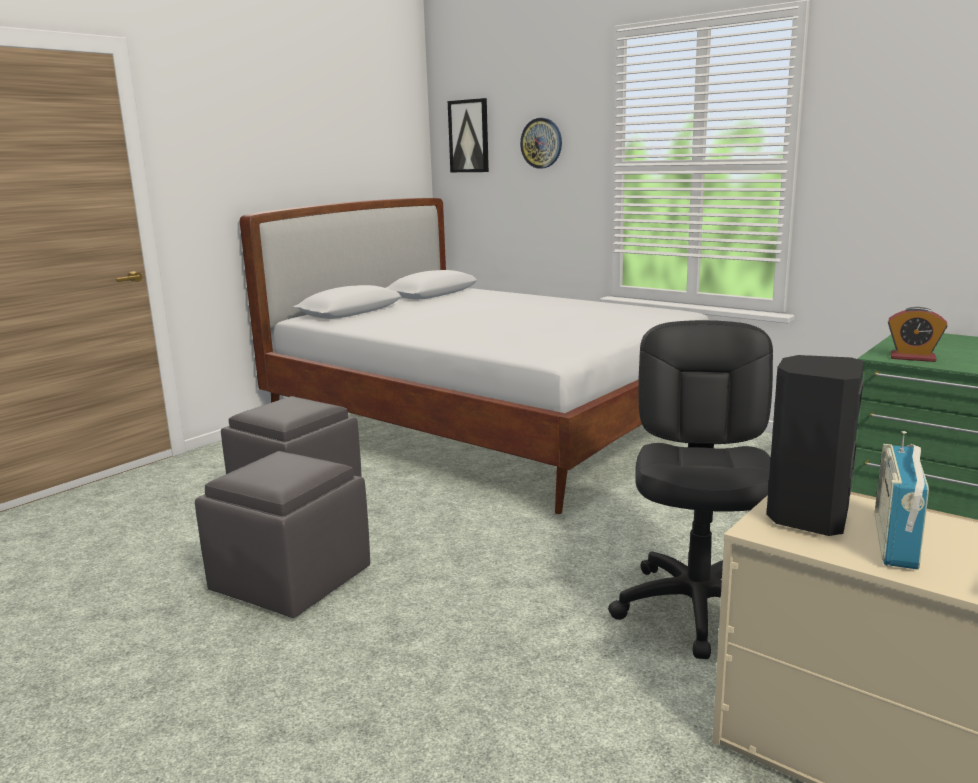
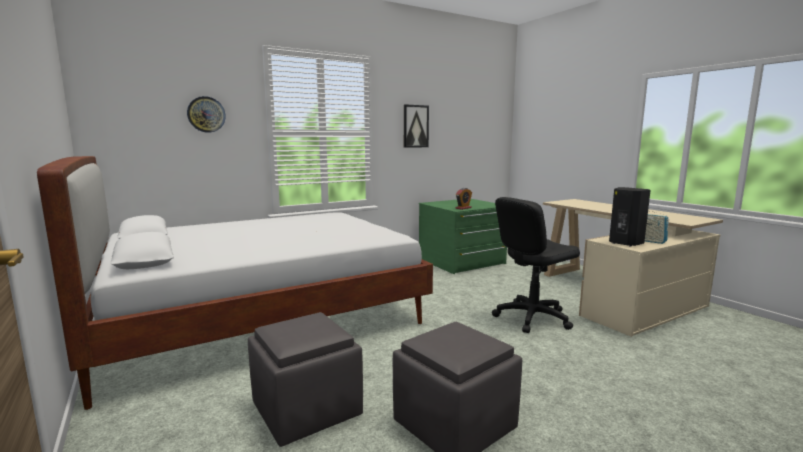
camera: 70 degrees left, 5 degrees down
(469, 136) = (124, 104): picture -> picture (415, 126)
(698, 608) = (532, 317): black office chair -> black office chair turned 60 degrees counterclockwise

